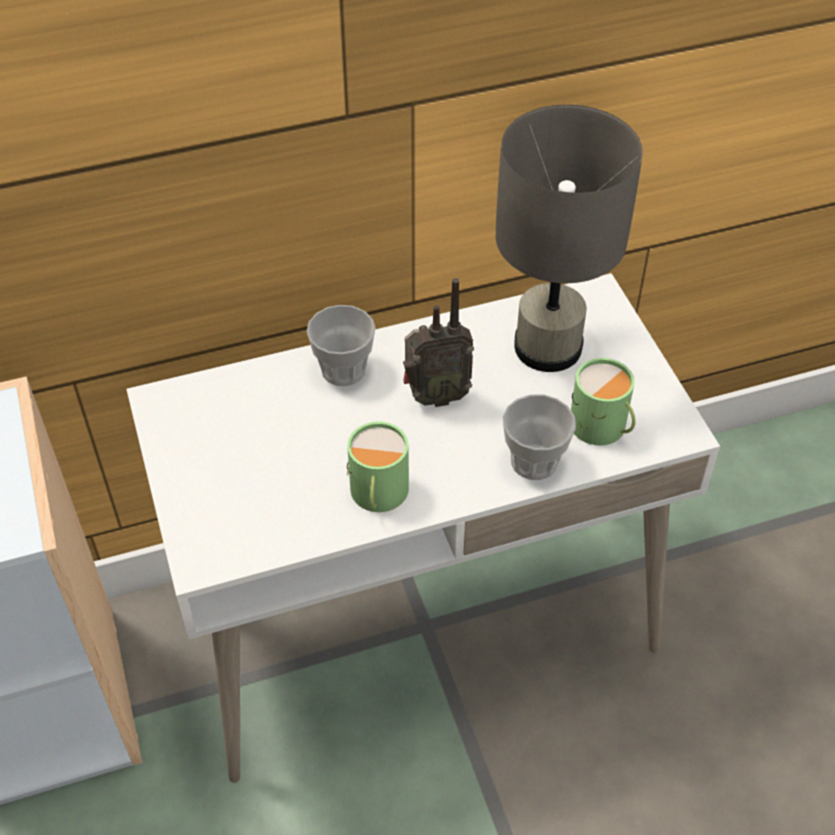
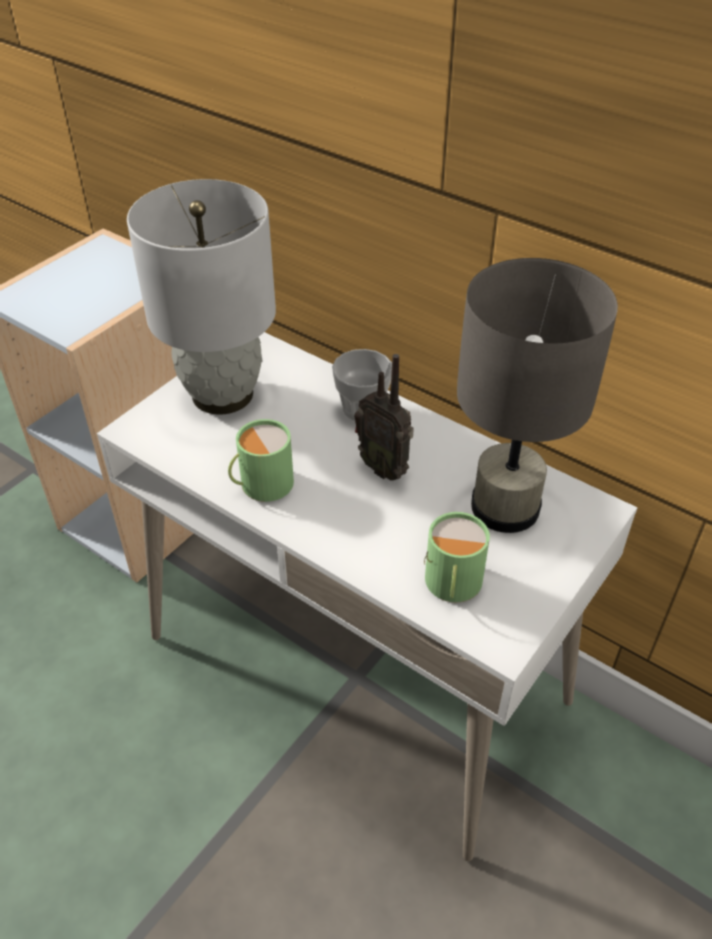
camera: 55 degrees right, 5 degrees down
(220, 461) = (223, 394): none -> white table lamp
(534, 461) = (374, 558): cup -> none

